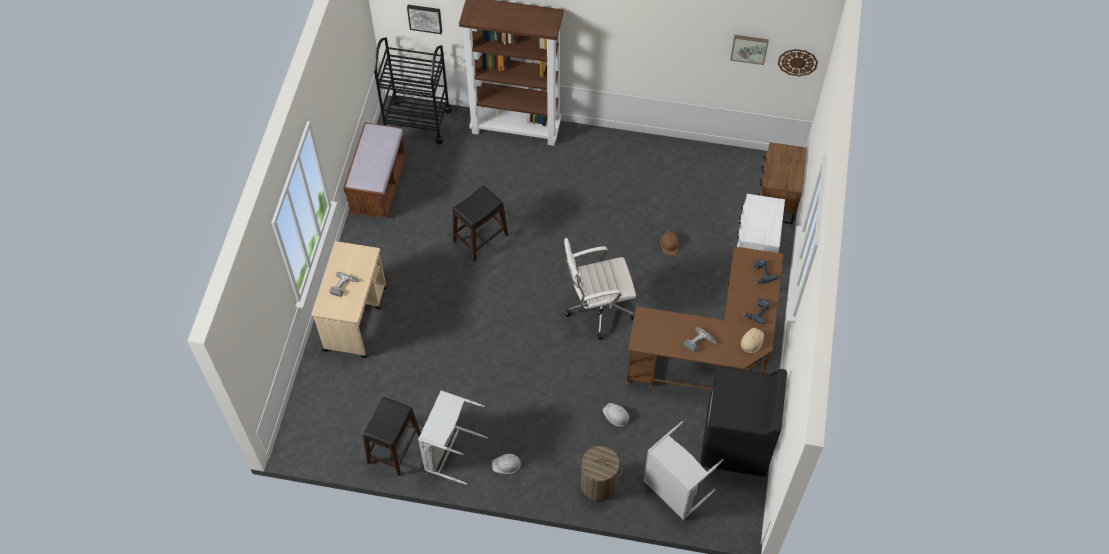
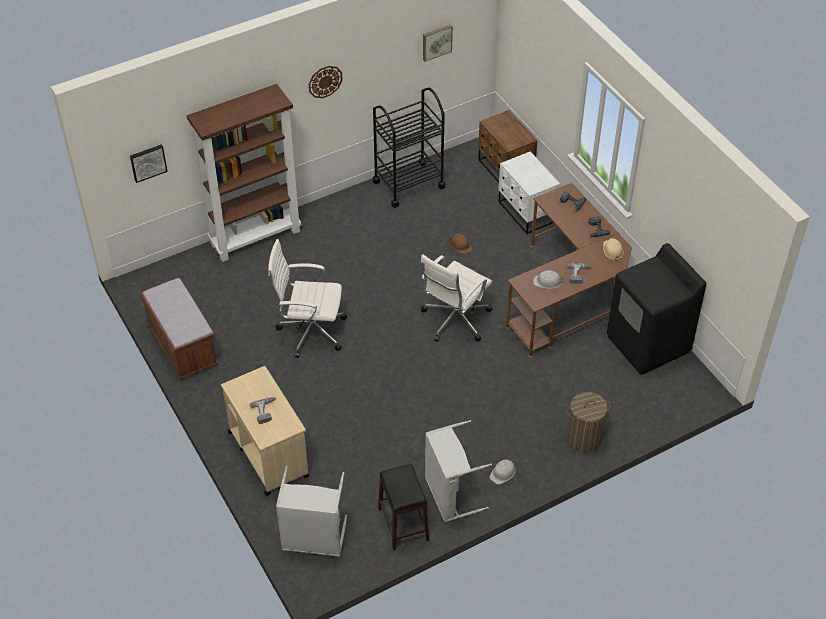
camera: 40 degrees left, 10 degrees down
(417, 122) = (166, 280): black cart -> black cart (408, 184)
(480, 238) = (310, 331): black stool -> white office chair
(616, 415) = (546, 383): white hard hat -> white hard hat (547, 282)
(674, 490) = (640, 404): grey laundry basket -> grey laundry basket (313, 540)
(797, 62) = (476, 35): wall clock -> wall clock (325, 81)

